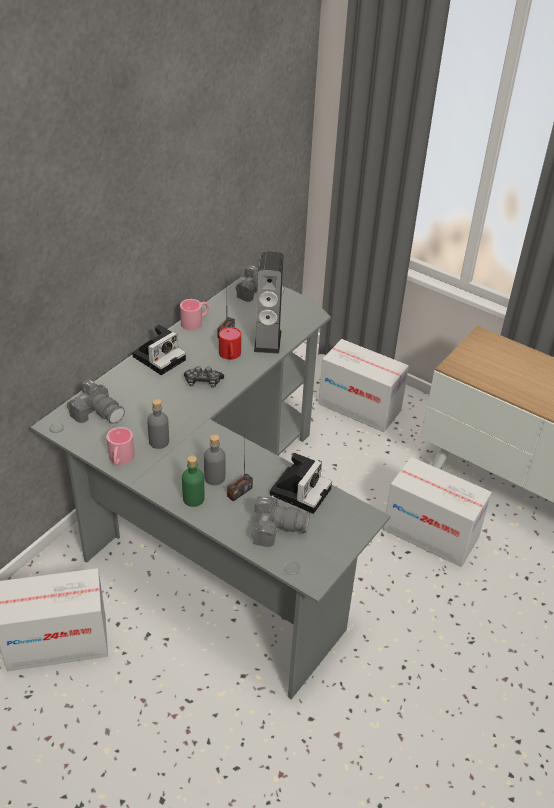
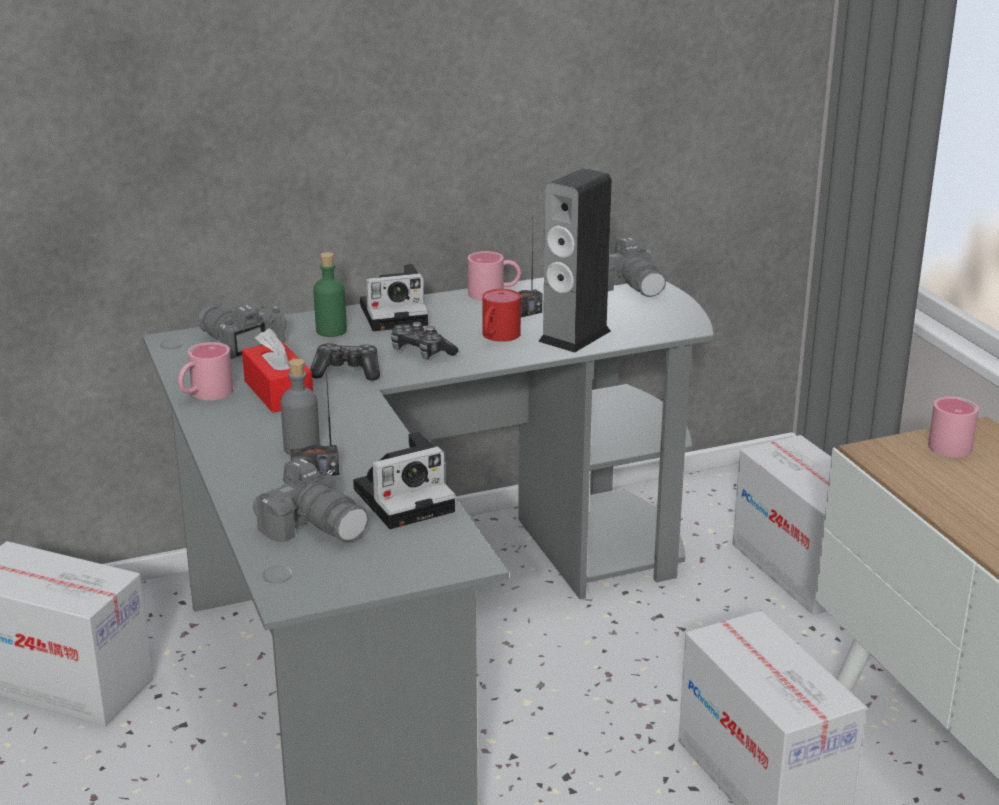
camera: 35 degrees right, 15 degrees down
(98, 412) = (241, 344): camera -> camera turned 150 degrees clockwise
(159, 442) = (278, 392): grey bottle -> red tissue box
(179, 412) = (347, 372): none -> game controller
(193, 499) = (243, 460): green bottle -> green bottle (331, 331)
(478, 348) = (952, 443): none -> pink mug

